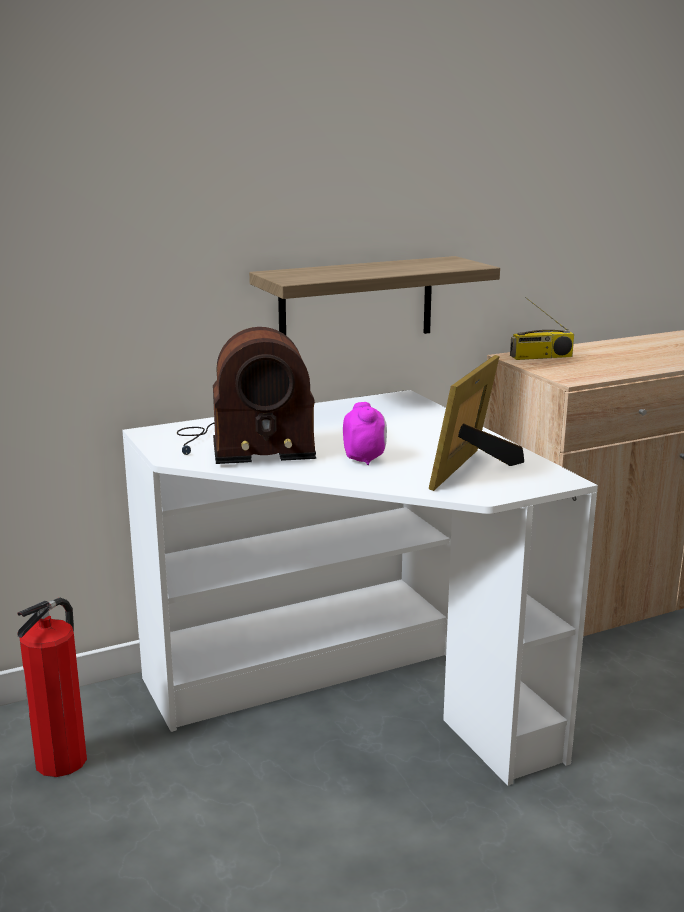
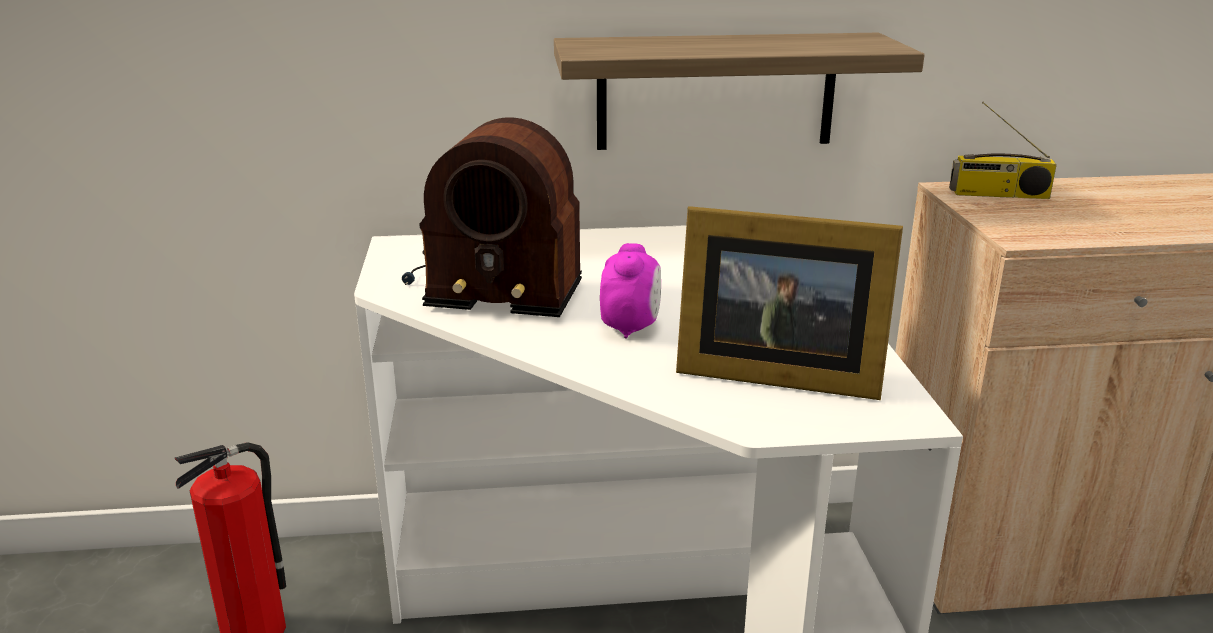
camera: 20 degrees right, 5 degrees up
(471, 470) = (772, 372): picture frame -> picture frame turned 120 degrees counterclockwise

